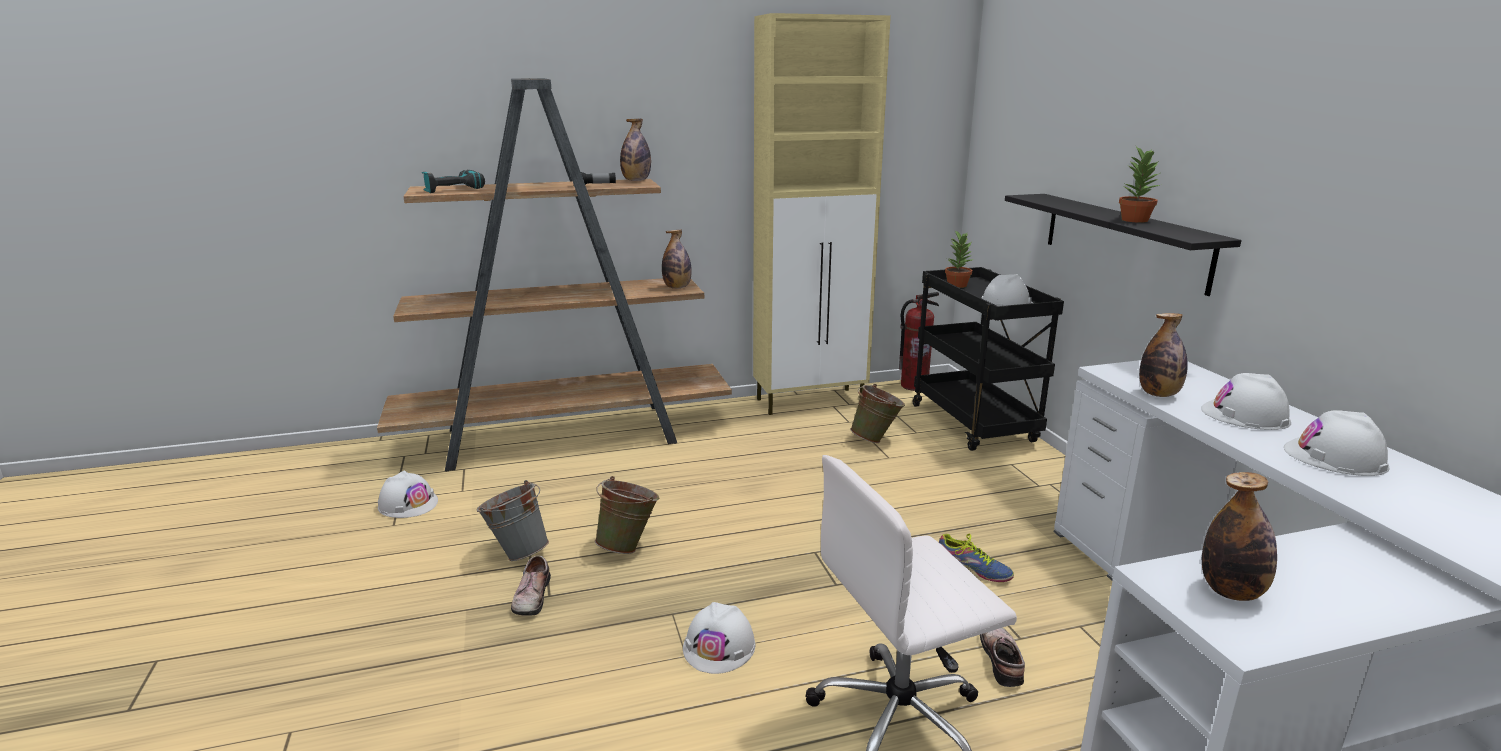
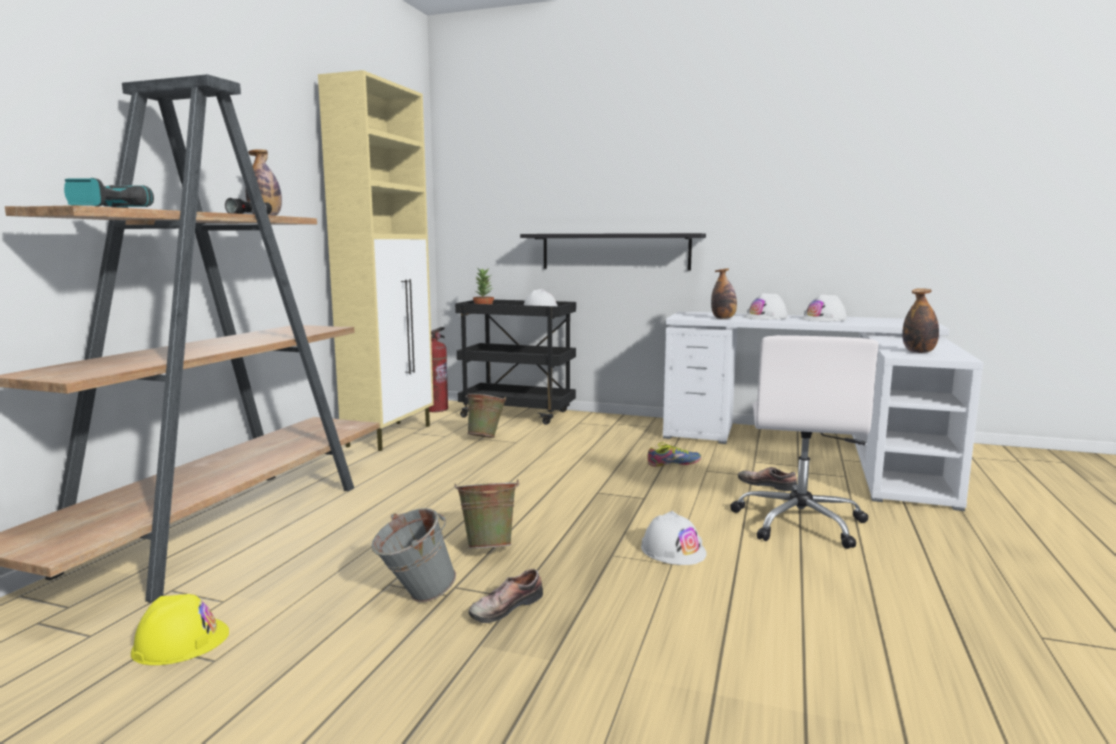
camera: 55 degrees left, 10 degrees down
(408, 504) = (181, 641): white hard hat -> yellow hard hat
(530, 596) = (504, 606): shoe -> shoe turned 105 degrees clockwise
(677, 287) = (318, 328): bottle -> none
(1134, 220) = (635, 233): potted plant -> none

